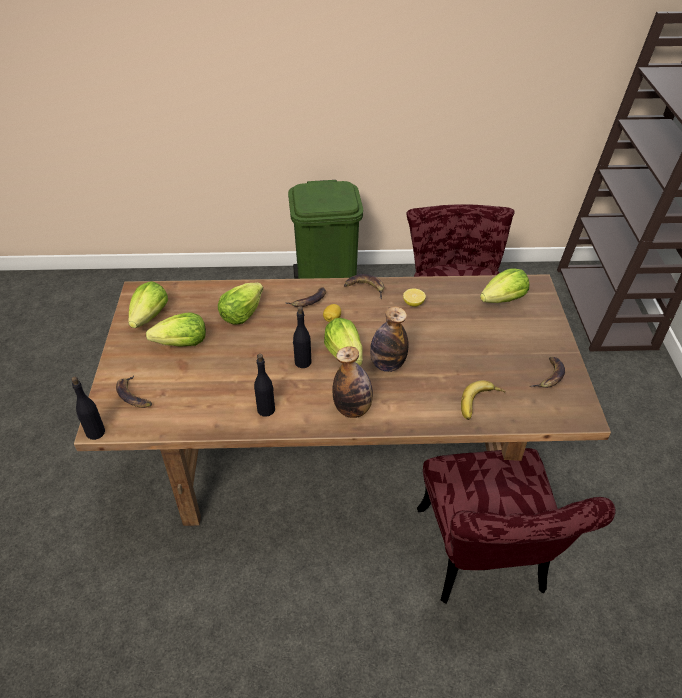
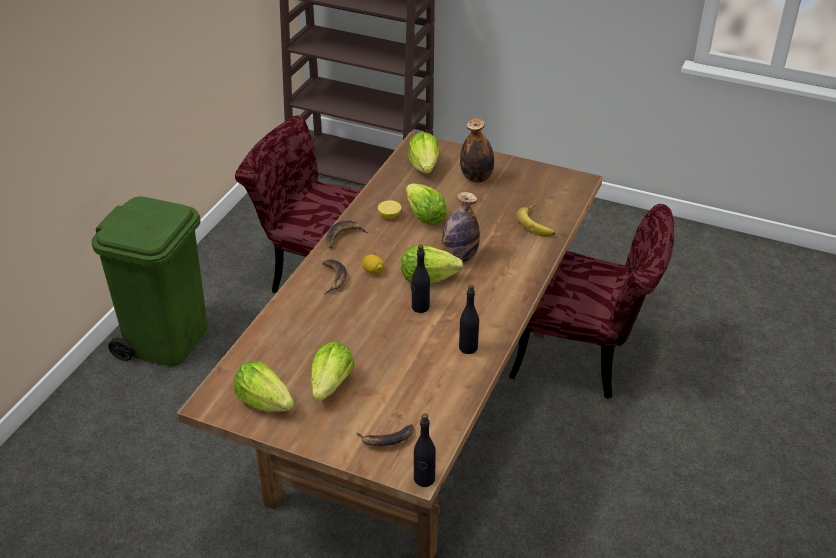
camera: 65 degrees left, 5 degrees down
(241, 314) = (317, 330): lettuce -> lettuce (424, 217)
(352, 409) = (501, 294): bottle -> bottle (476, 178)
(549, 376) = (530, 179): banana -> none

